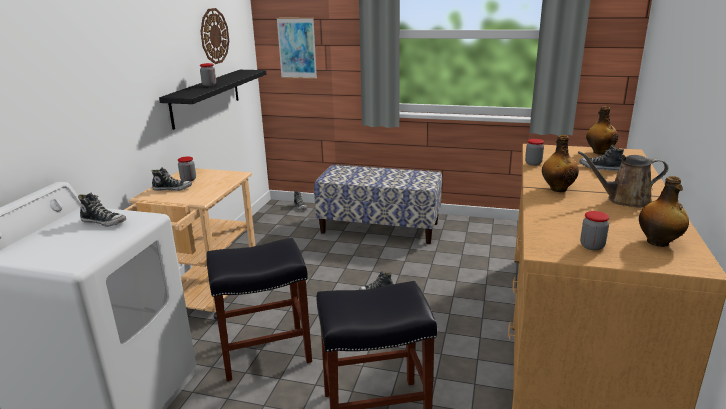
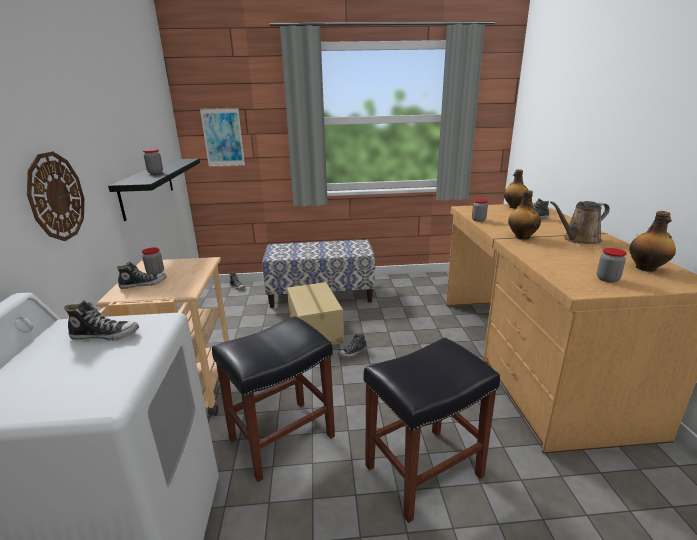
camera: 20 degrees left, 0 degrees up
(214, 36) = (147, 123): wall clock -> wall clock (56, 196)
(353, 262) = (316, 329): none -> cardboard box

